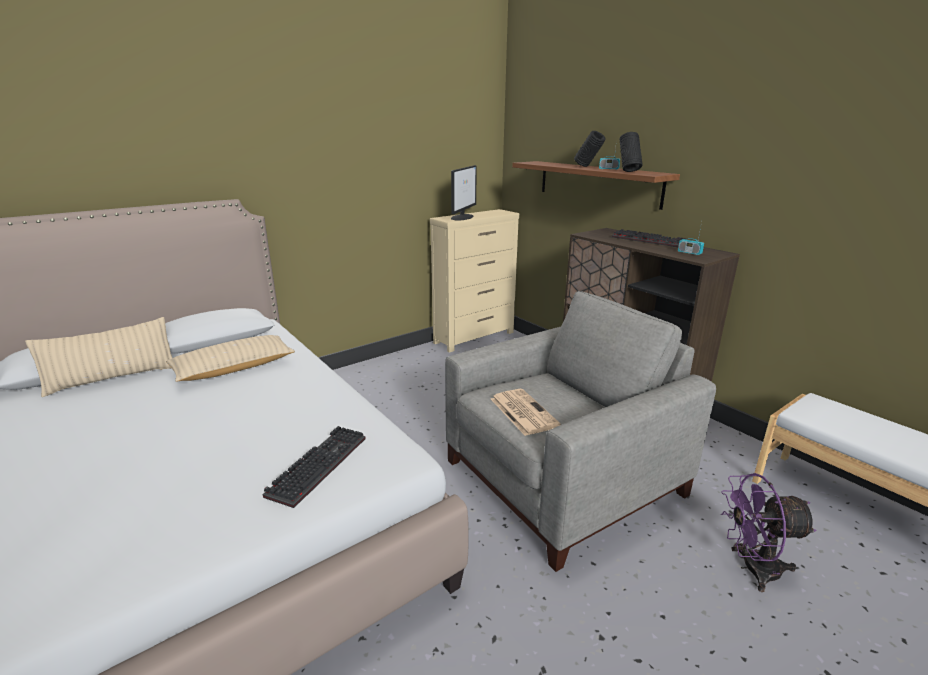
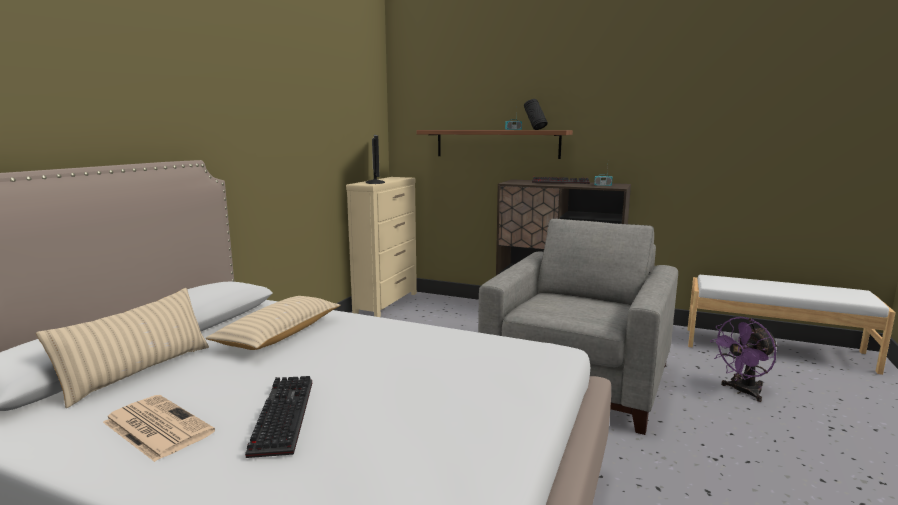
camera: 30 degrees left, 10 degrees down
(318, 464) = (501, 370): keyboard -> keyboard (280, 415)
(522, 411) = (573, 313): newspaper -> newspaper (156, 427)
(587, 167) = (491, 129): black vase -> none

